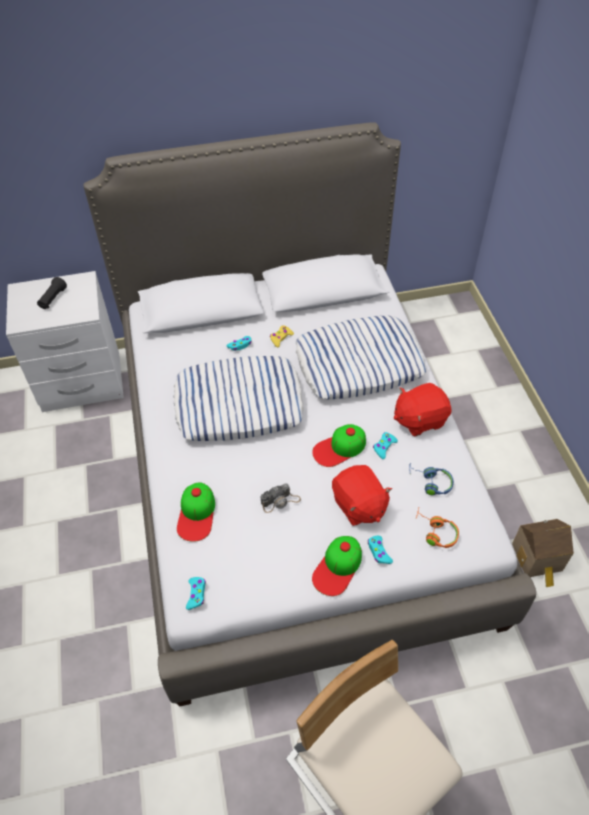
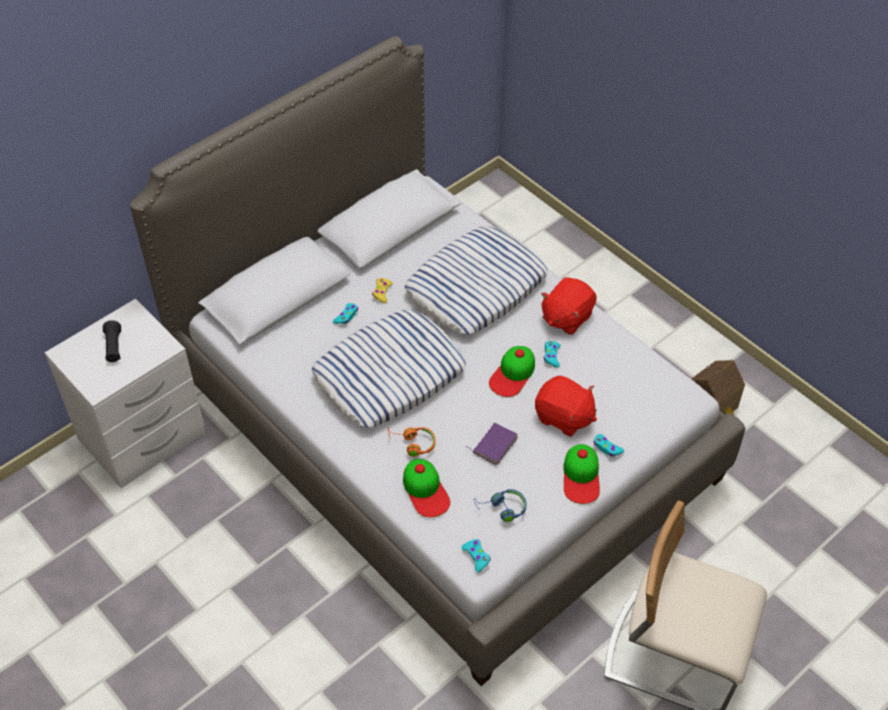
camera: 30 degrees left, 0 degrees up
(280, 501) = (494, 444): camera -> purple book
(430, 482) = (611, 369): blue headphones -> blue headphones (502, 509)
(435, 532) = (642, 410): orange headphones -> orange headphones (412, 443)

